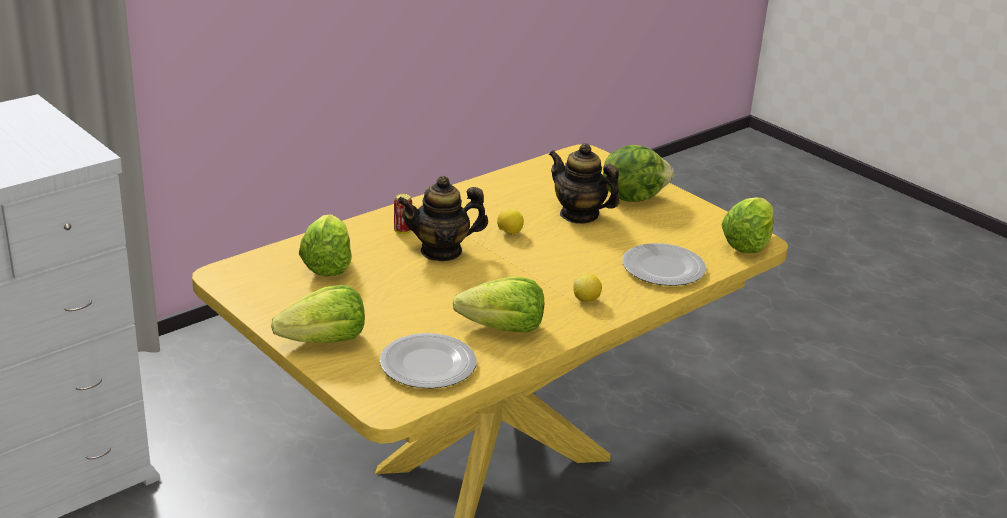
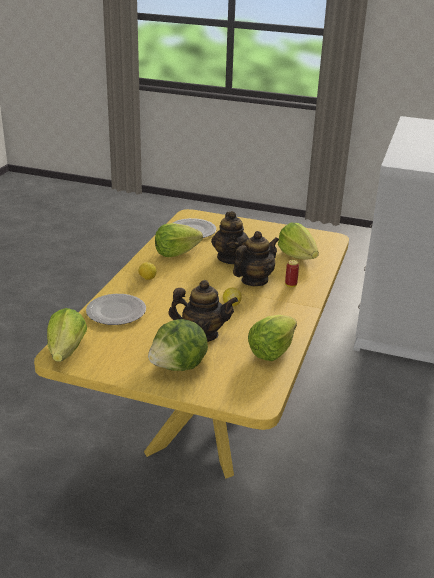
camera: 150 degrees right, 0 degrees up
(325, 341) = (246, 227): lettuce -> lettuce (271, 351)
(431, 292) = (230, 258): none -> teapot

